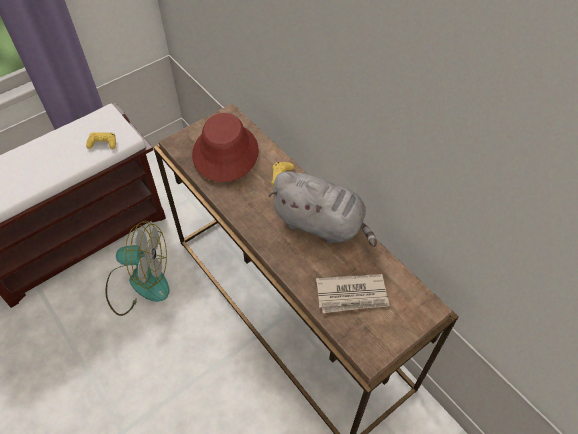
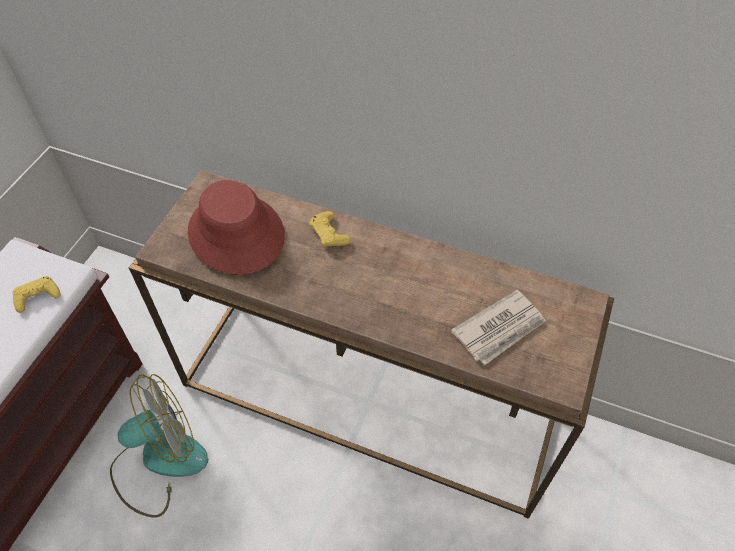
camera: 30 degrees left, 0 degrees up
(321, 224) = (411, 266): grey plush toy -> none

